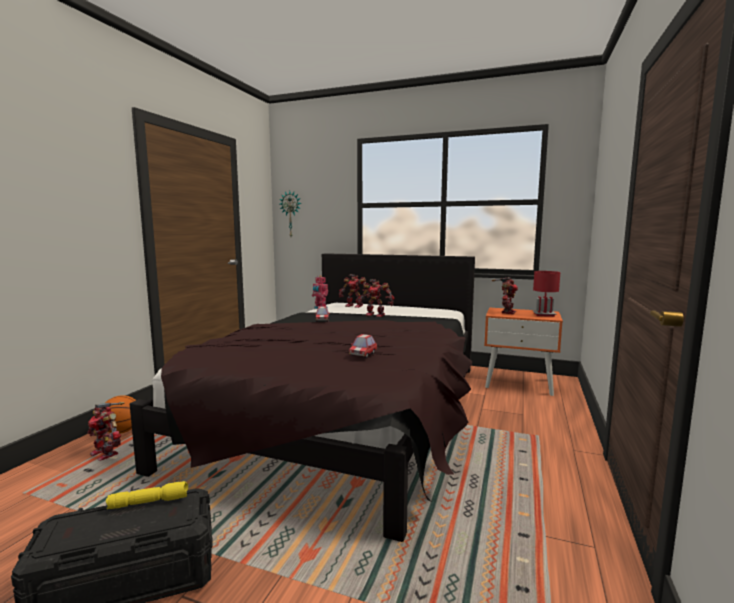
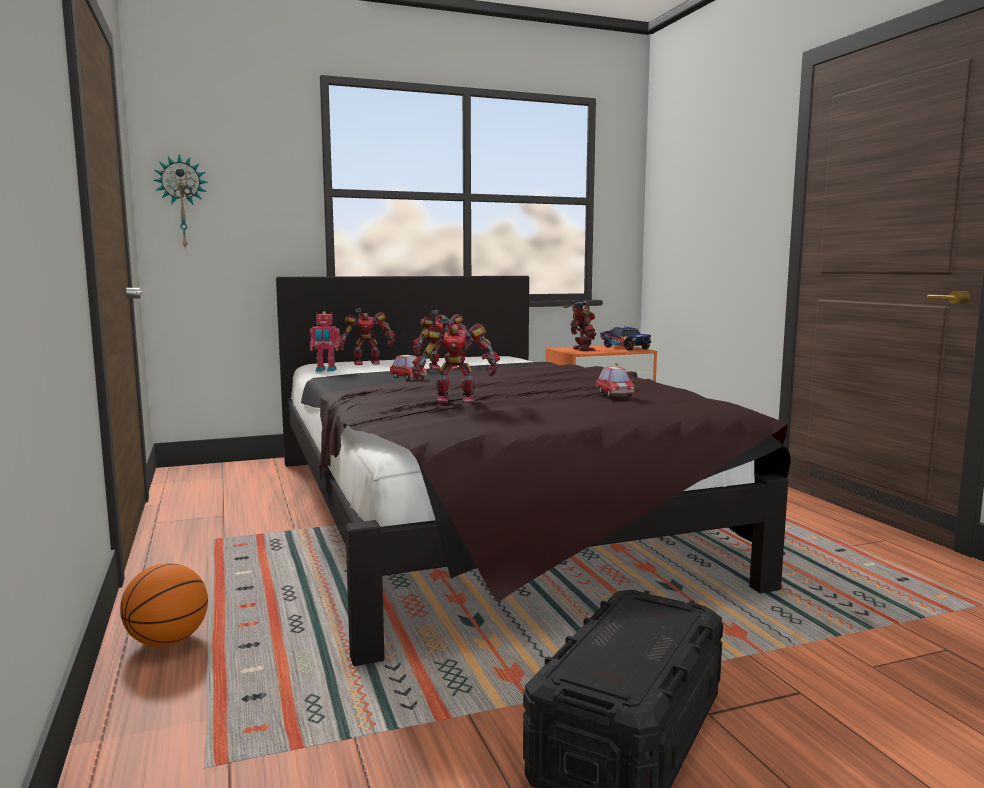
camera: 40 degrees left, 0 degrees up
(106, 453) = (222, 671): toy robot -> toy robot (455, 399)
(150, 502) = (613, 616): yellow flashlight -> none
(544, 315) = (624, 348): red table lamp -> toy truck

